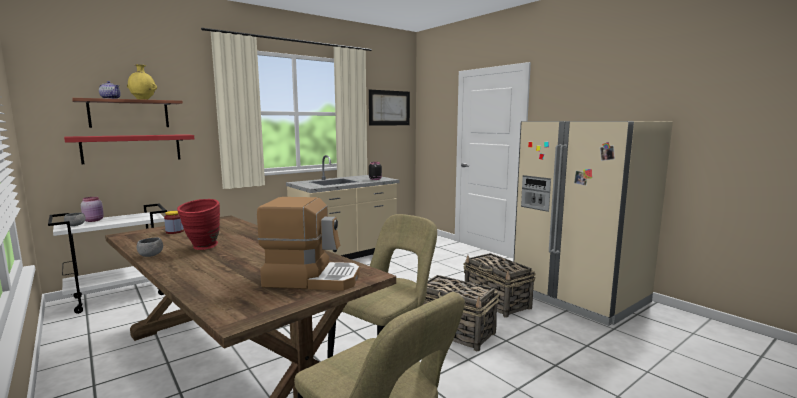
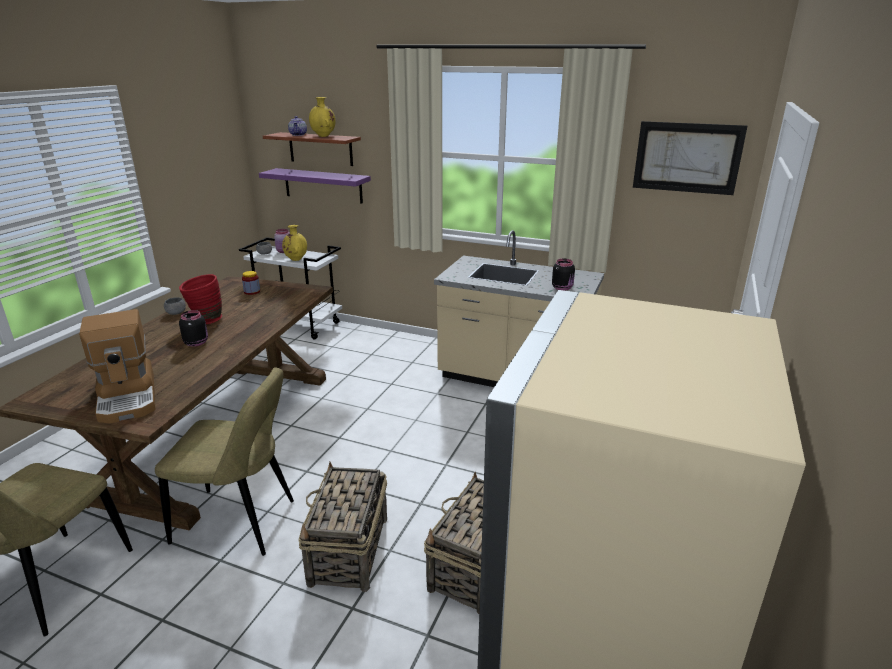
camera: 60 degrees right, 15 degrees up
(127, 220) = (296, 259): none -> yellow vase
(132, 148) = (323, 185): red shelf -> purple shelf
(245, 253) = (196, 343): none -> black jar

